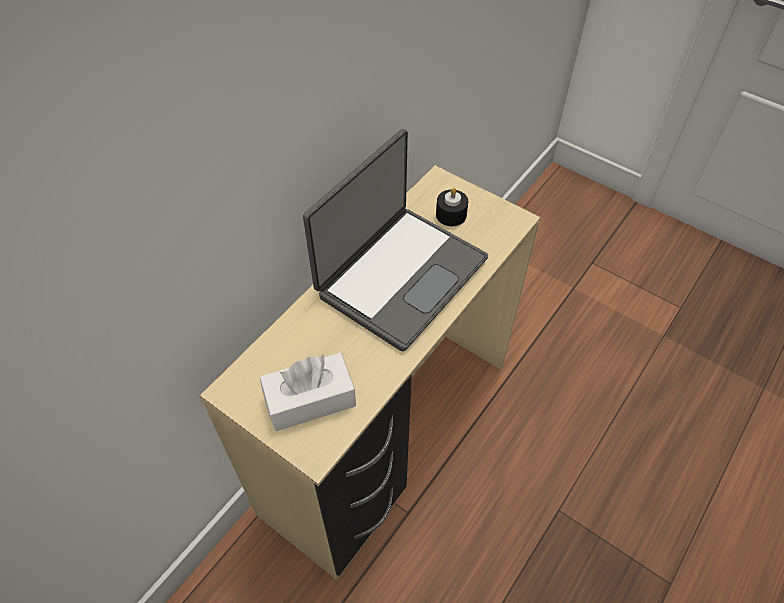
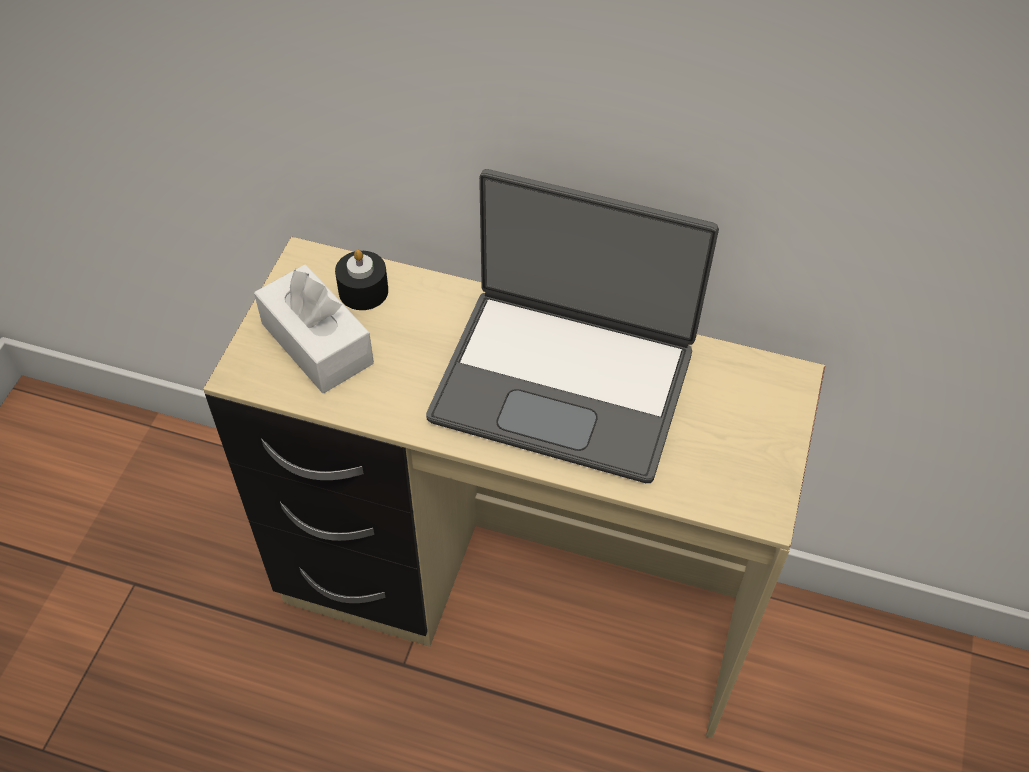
camera: 70 degrees right, 0 degrees up
(451, 215) = (722, 414): black candle -> black candle (363, 291)

